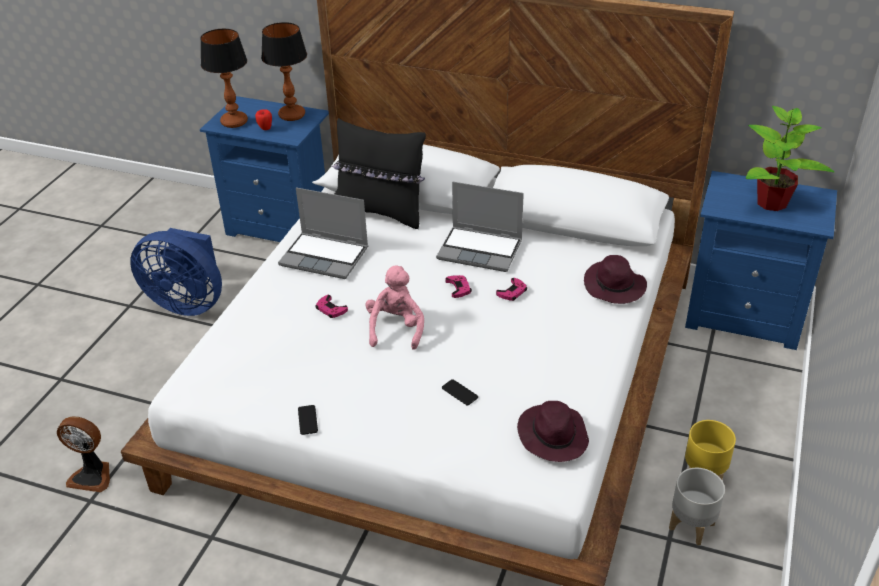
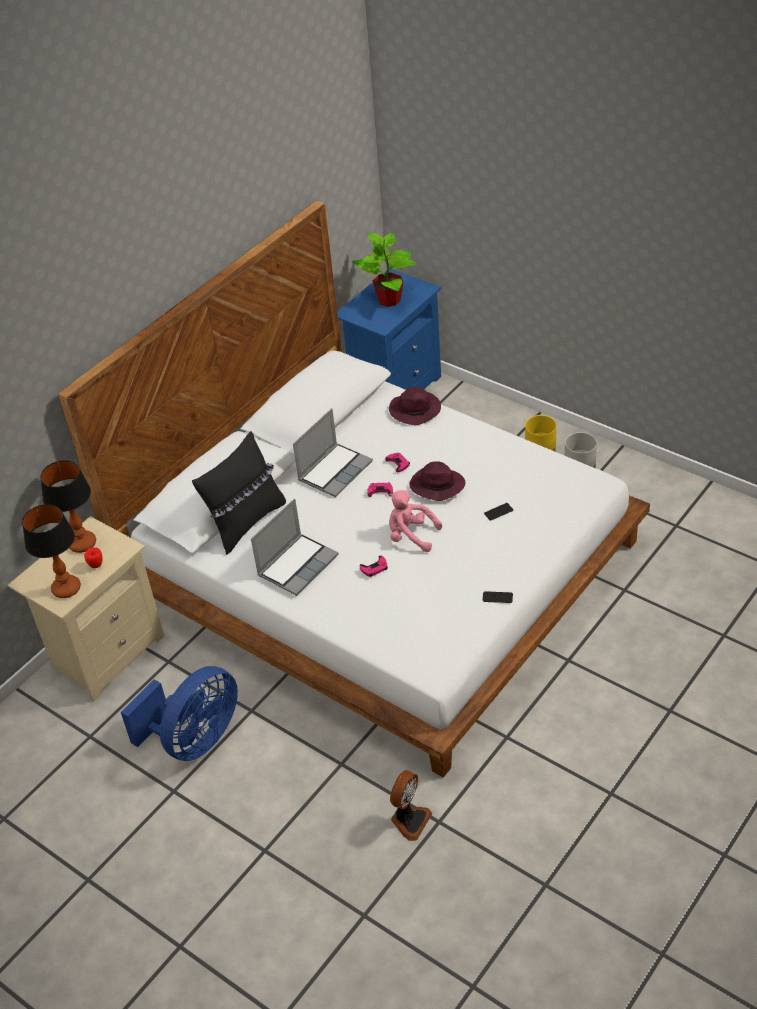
camera: 70 degrees left, 5 degrees up
(282, 225) = (106, 653): blue nightstand -> beige nightstand
(552, 435) = (556, 475): purple hat -> purple hat (436, 486)

